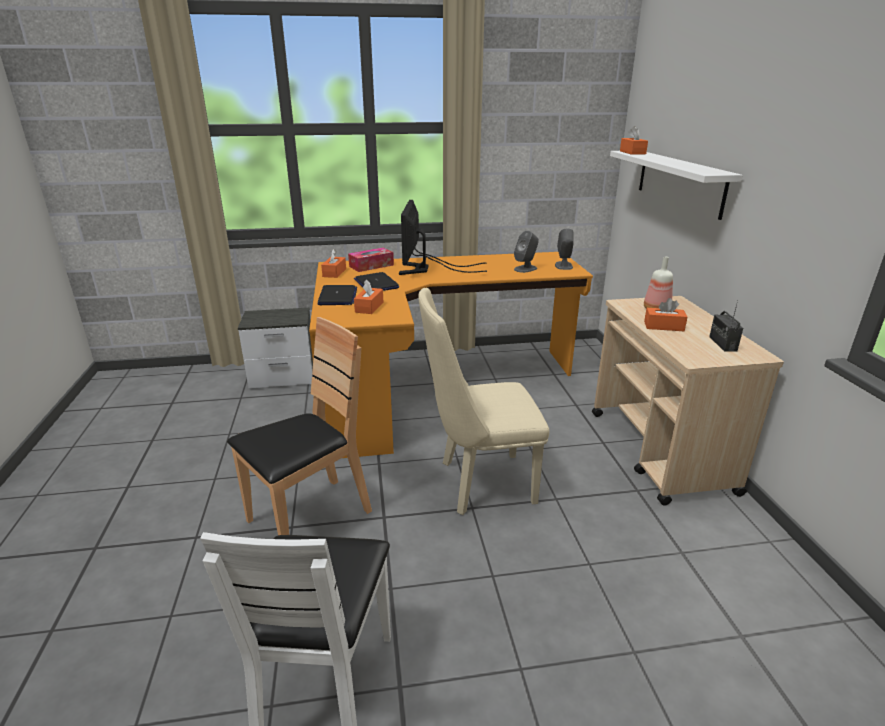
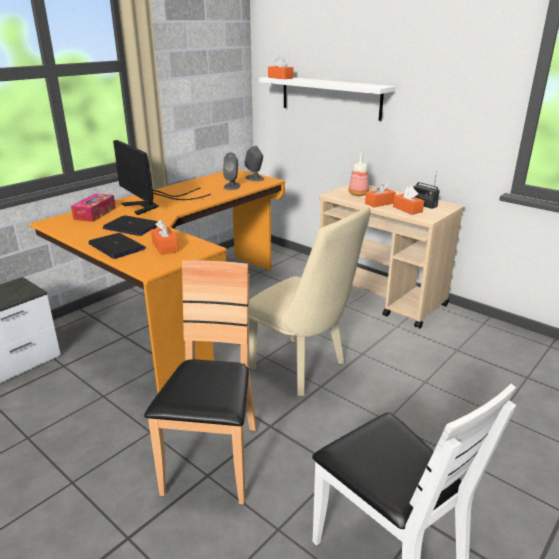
camera: 40 degrees left, 0 degrees up
(334, 273) = (69, 228): orange tissue box -> orange tissue box (407, 209)
(478, 483) = (304, 368): beige chair -> beige chair turned 90 degrees counterclockwise

